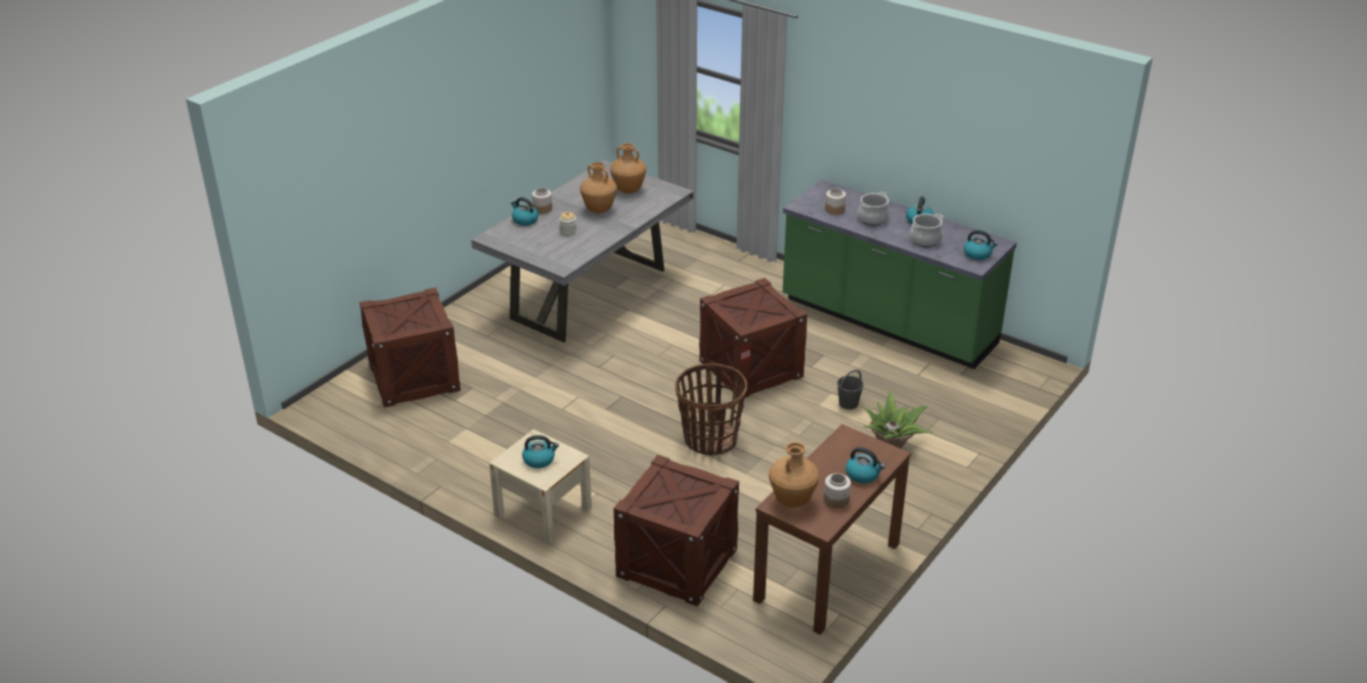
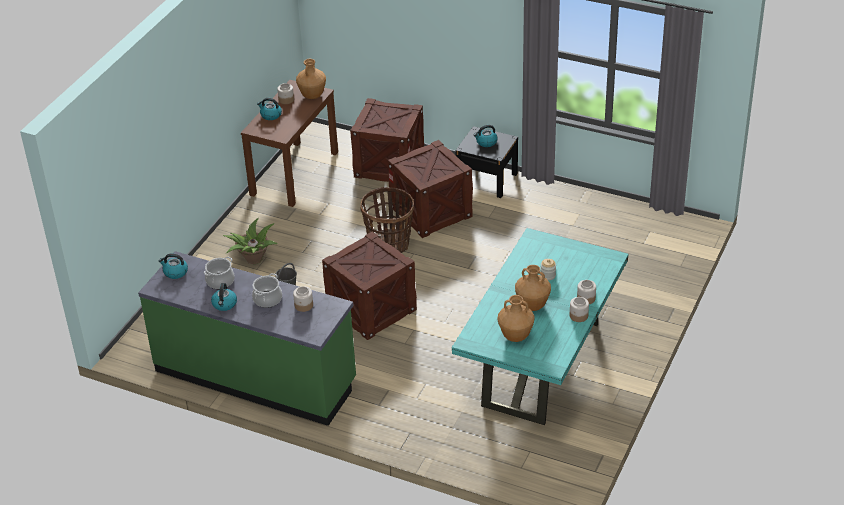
camera: 170 degrees right, 5 degrees up
(414, 378) = (640, 258): crate -> crate (431, 212)
(524, 220) = (594, 282): kettle -> none
(543, 511) = (487, 180): beige nightstand -> black nightstand
(559, 197) = (578, 316): none -> jar
(588, 295) = (541, 364): grey dining table -> turquoise dining table

